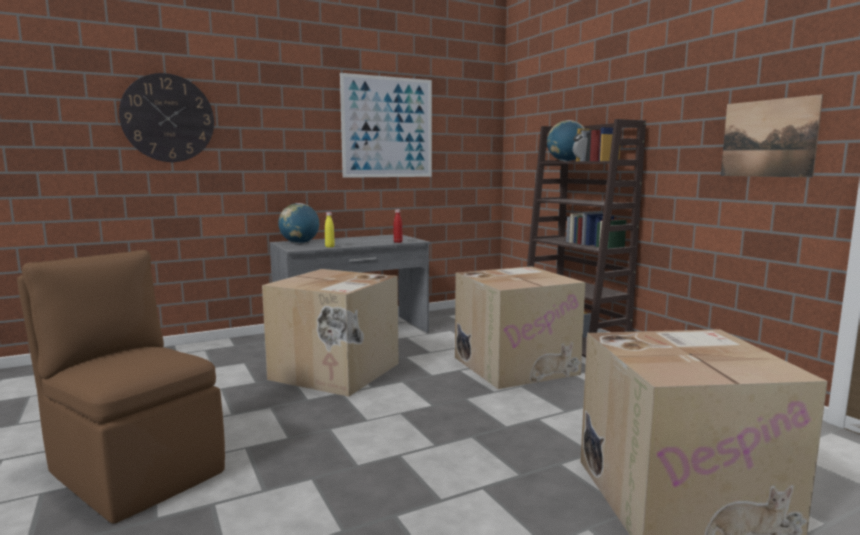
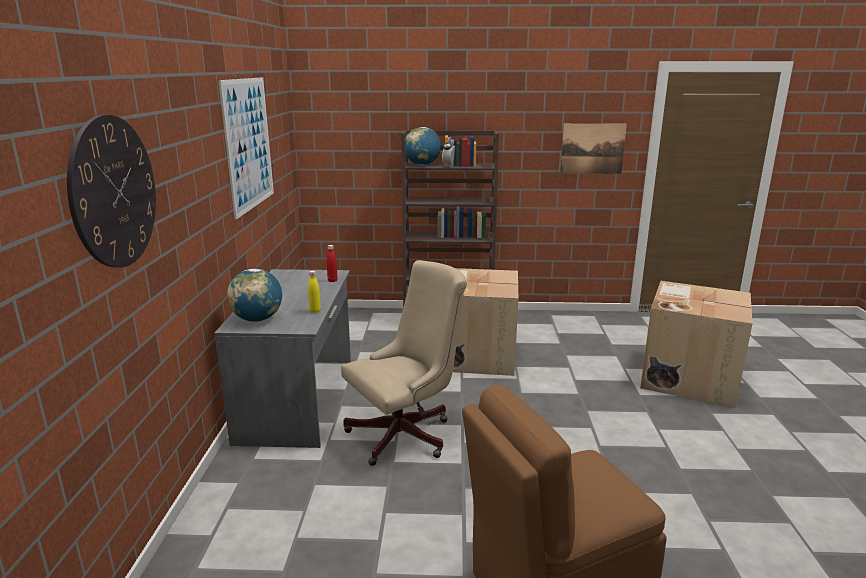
camera: 60 degrees left, 10 degrees up
(335, 372) = (406, 434): cardboard box -> beige office chair

